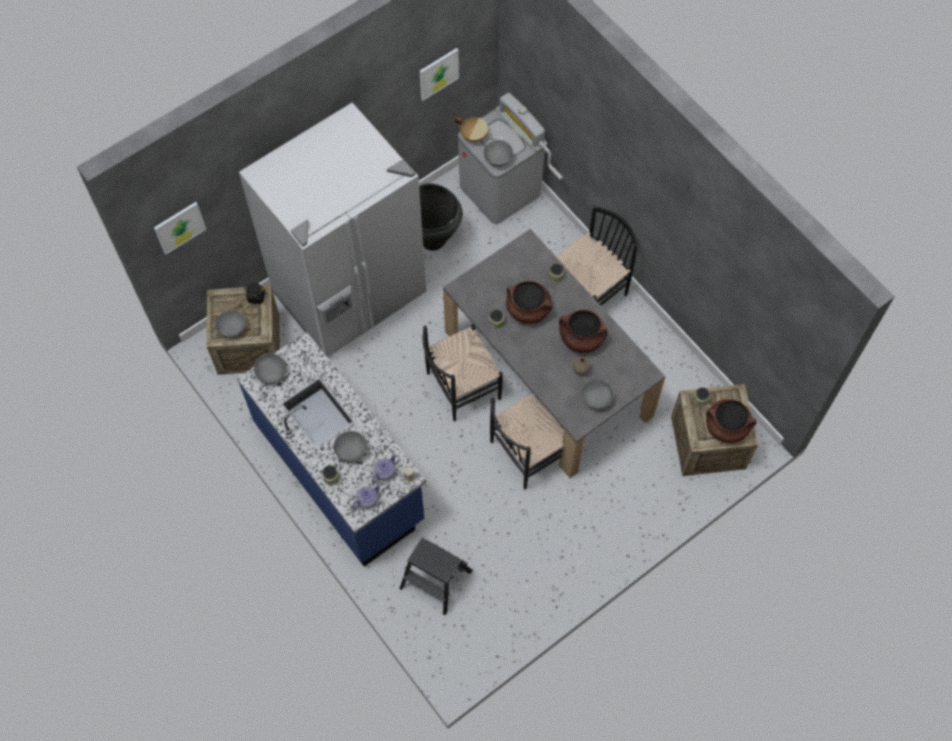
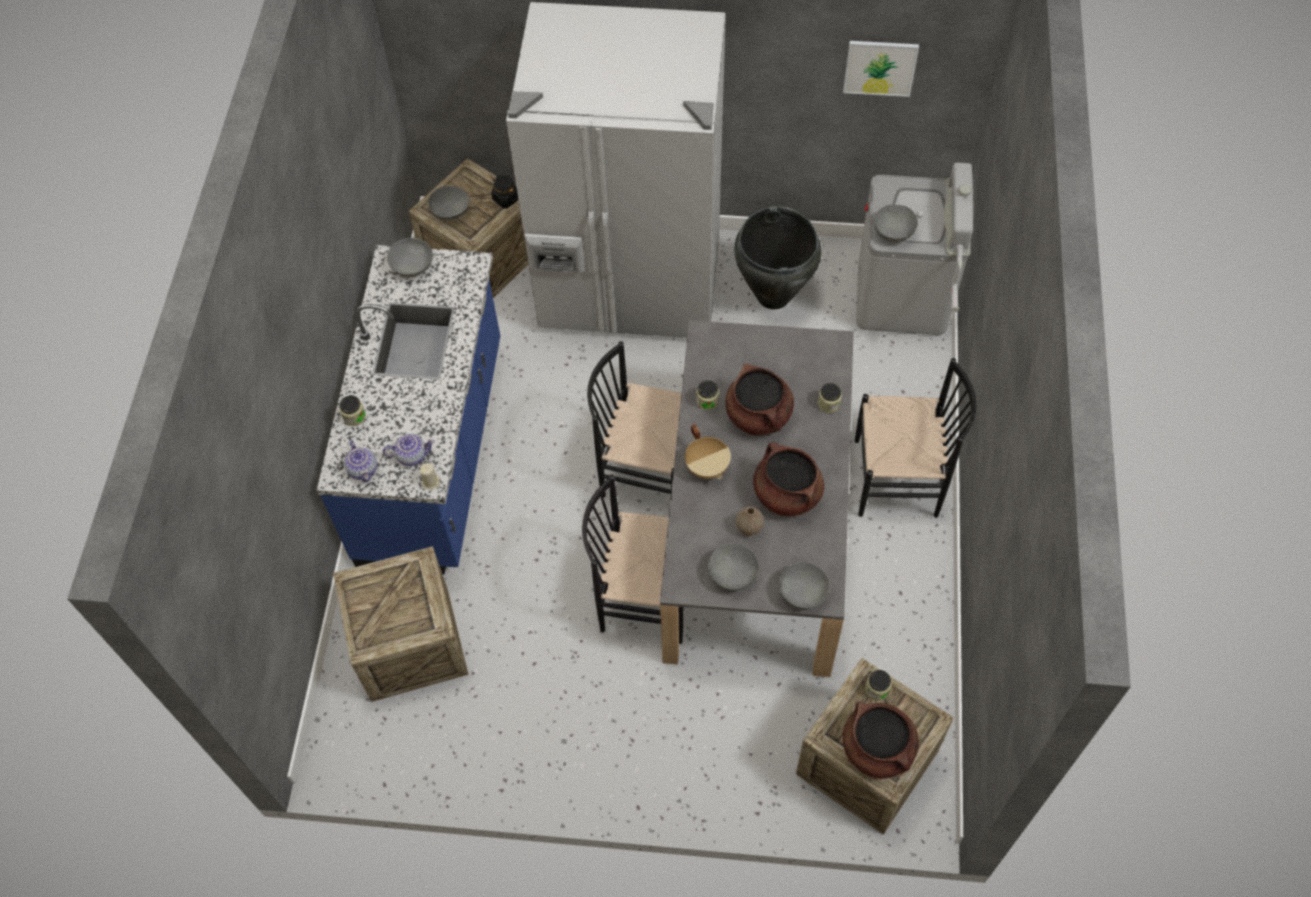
camera: 45 degrees right, 5 degrees down
(179, 227) = (437, 32): picture -> none
(351, 451) = (403, 406): grey bowl -> grey bowl (803, 593)
(367, 500) = (363, 469): teapot -> teapot turned 60 degrees clockwise
(435, 579) = (410, 644): black step ladder -> crate
(474, 136) = (891, 190): beige cooking pot -> beige cooking pot (708, 467)

